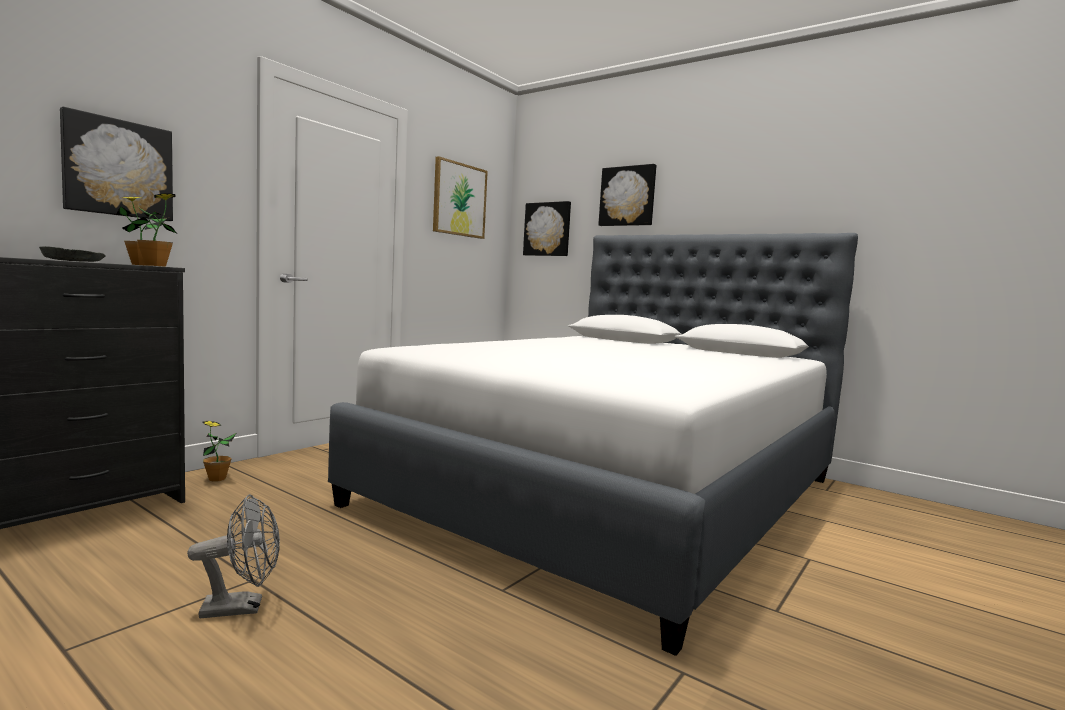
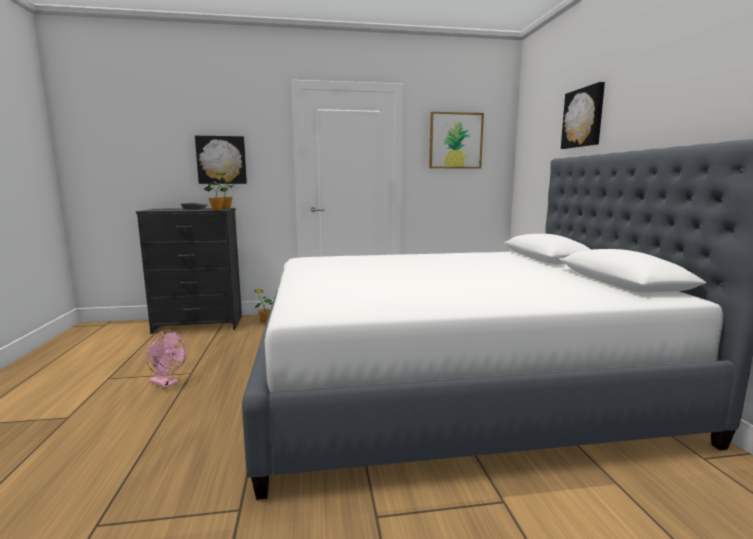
camera: 45 degrees right, 5 degrees up
(242, 607) = (167, 383): grey fan -> pink fan
(548, 229) = (534, 155): picture -> none

